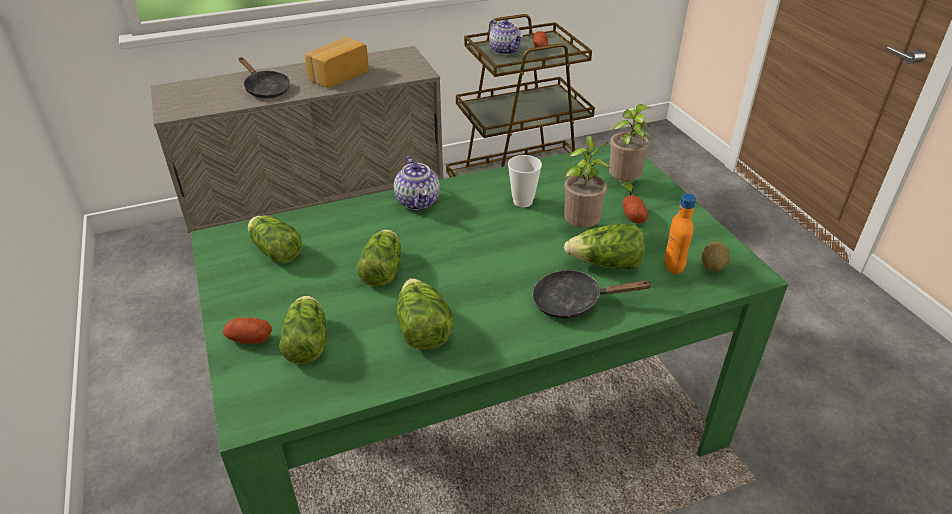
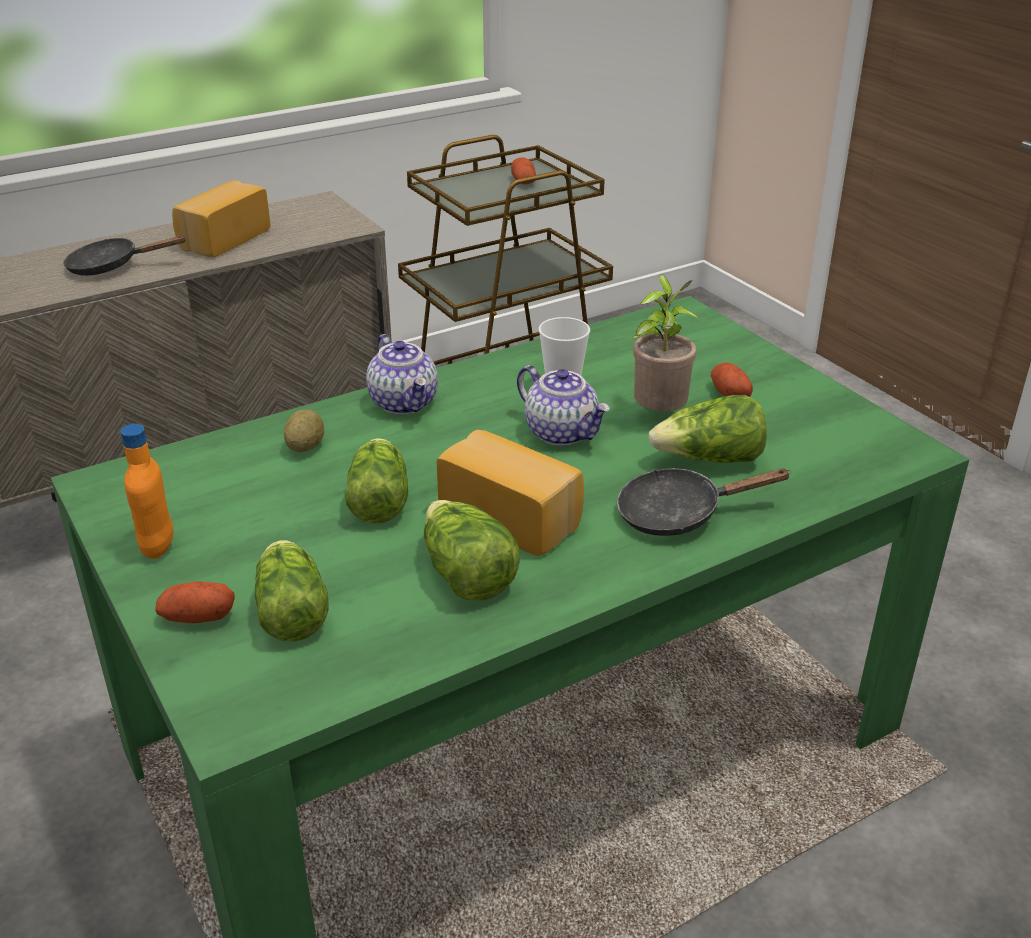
camera: 10 degrees left, 5 degrees down
(265, 89) = (111, 266): black frying pan -> black frying pan turned 135 degrees clockwise
(275, 250) = (198, 490): lettuce -> none
(464, 291) = (513, 516): none -> bread
(505, 50) = (473, 189): teapot -> teapot (562, 433)
(623, 185) = (702, 355): potted plant -> none
(673, 266) = (806, 453): orange bottle -> orange bottle (157, 546)
(712, 266) = (860, 447): potato -> potato (305, 447)

